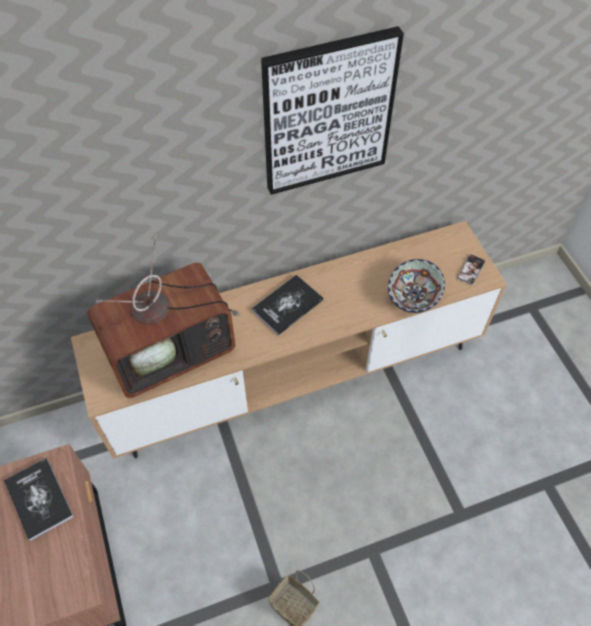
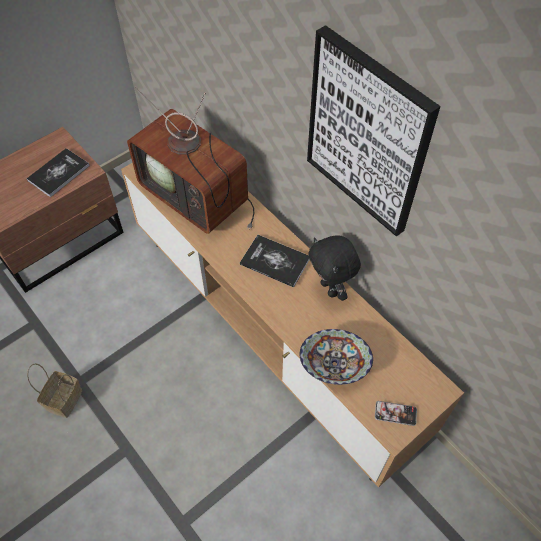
camera: 70 degrees right, 0 degrees up
(336, 273) = (330, 288): none -> black plush toy

